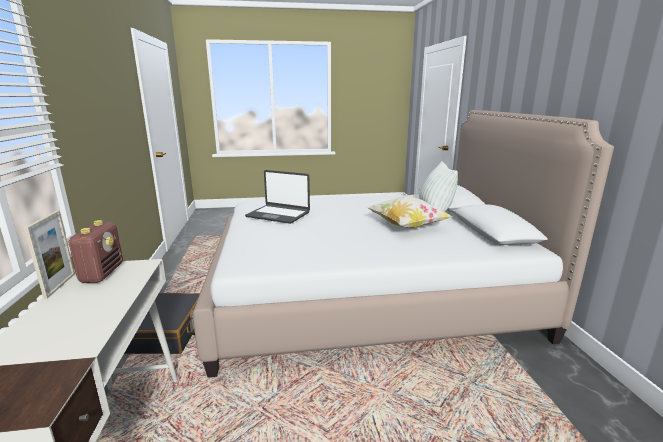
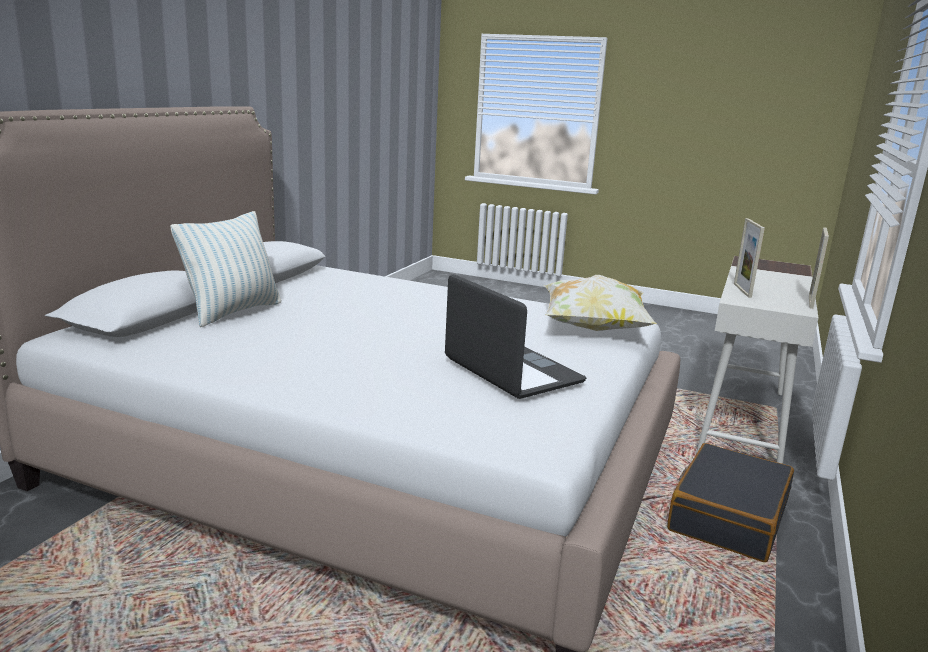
camera: 150 degrees left, 0 degrees up
(102, 273) = (778, 302): radio -> none
(127, 284) = (742, 290): none -> picture frame
(407, 226) = (337, 307): pillow -> pillow (593, 329)

